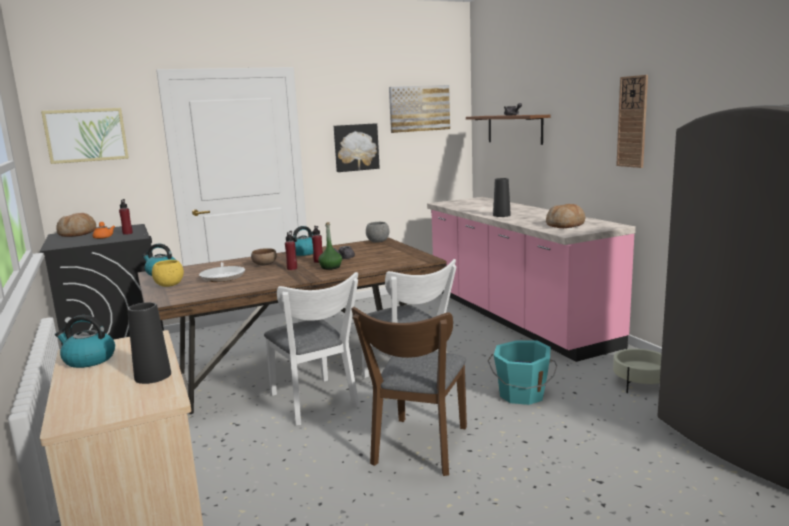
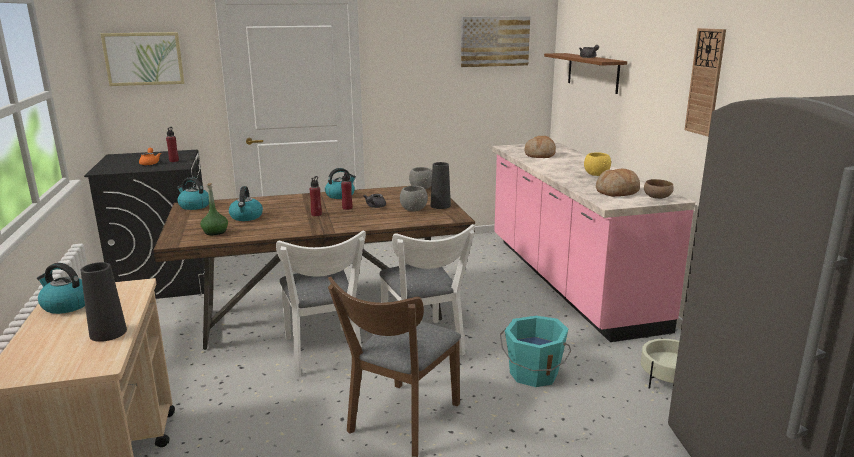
camera: 10 degrees right, 5 degrees up
(78, 233) = (131, 156): bread -> bread (540, 155)
(170, 285) = (192, 222): yellow bowl -> yellow bowl (596, 174)
(223, 276) = (246, 217): frying pan -> kettle
(265, 265) = (294, 207): brown bowl -> brown bowl (657, 198)
(330, 267) = (354, 217): green bottle -> green bottle (215, 232)
(356, 147) = (421, 81): picture -> none
(383, 257) = (413, 209): none -> grey bowl
(501, 215) = (558, 171): black vase -> black vase (440, 206)

